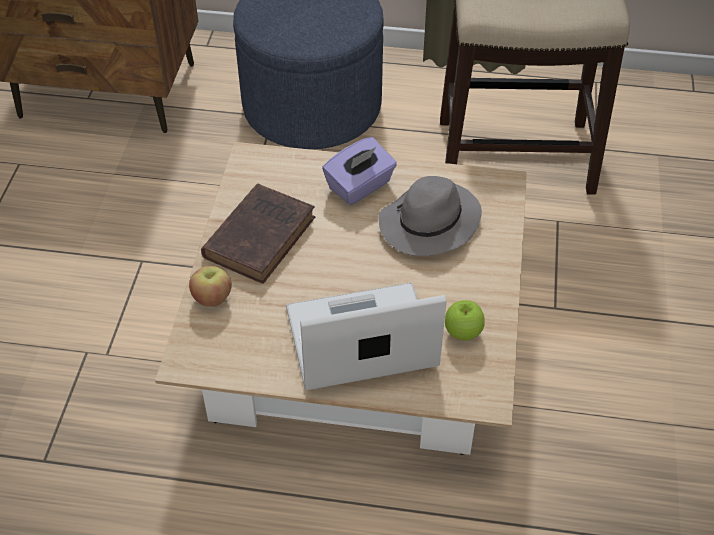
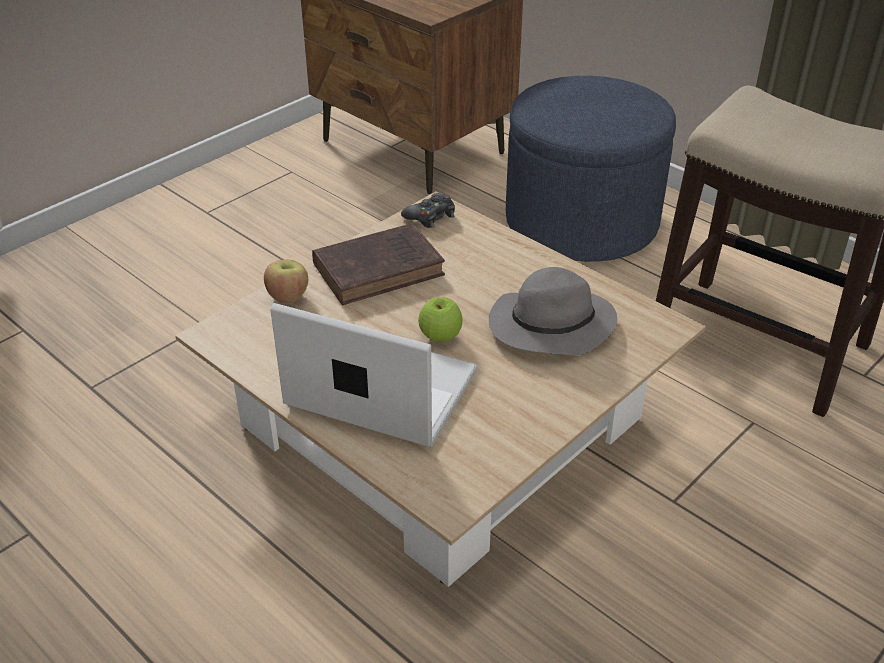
camera: 35 degrees right, 10 degrees down
(253, 168) = (430, 216): none -> black game controller
(360, 186) = (514, 269): purple tissue box -> none
(463, 332) = (487, 433): apple -> apple (440, 337)

